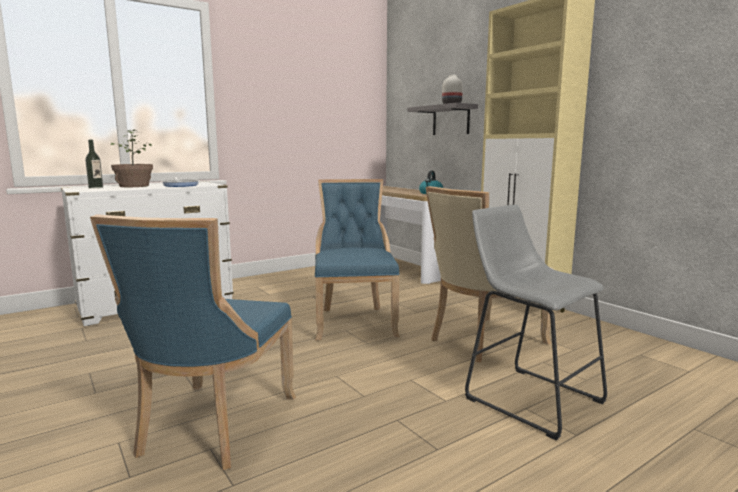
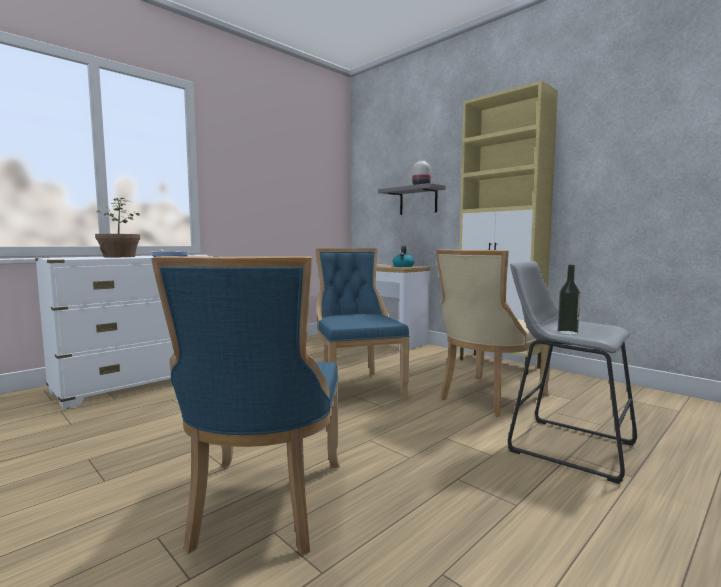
camera: 10 degrees left, 5 degrees down
(96, 188) = (78, 257): bottle -> bottle (567, 332)

